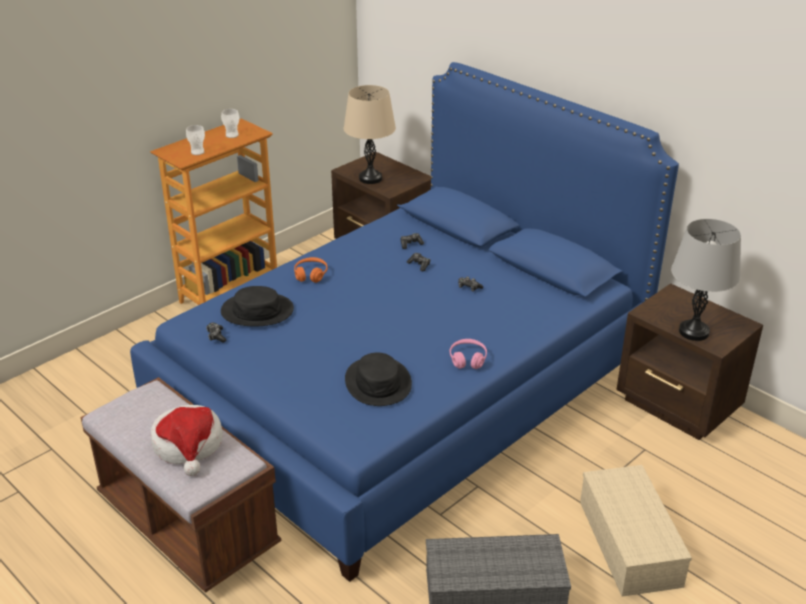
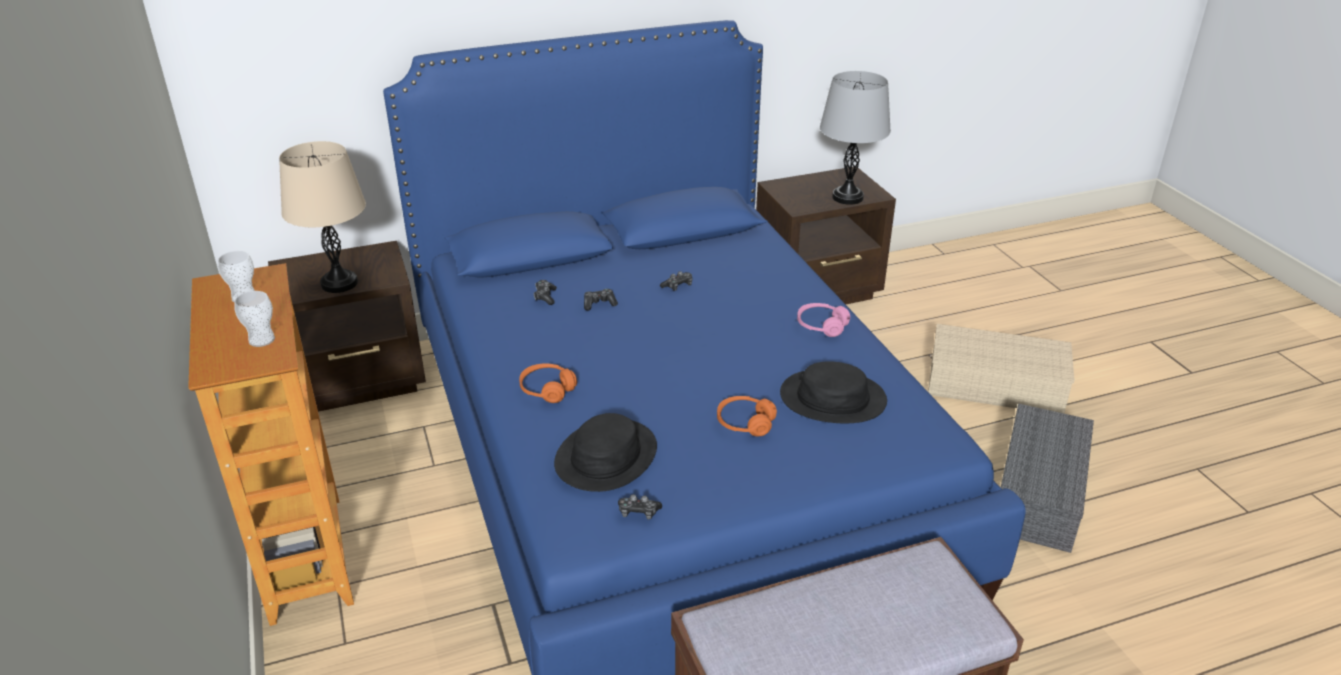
camera: 65 degrees left, 0 degrees up
(188, 445) = (878, 604): hat -> none
(325, 353) = (745, 423): none -> orange headphones

